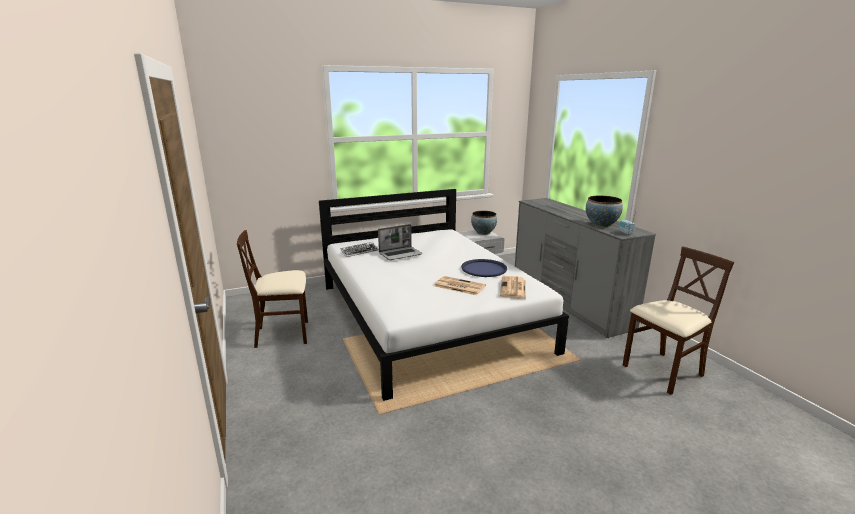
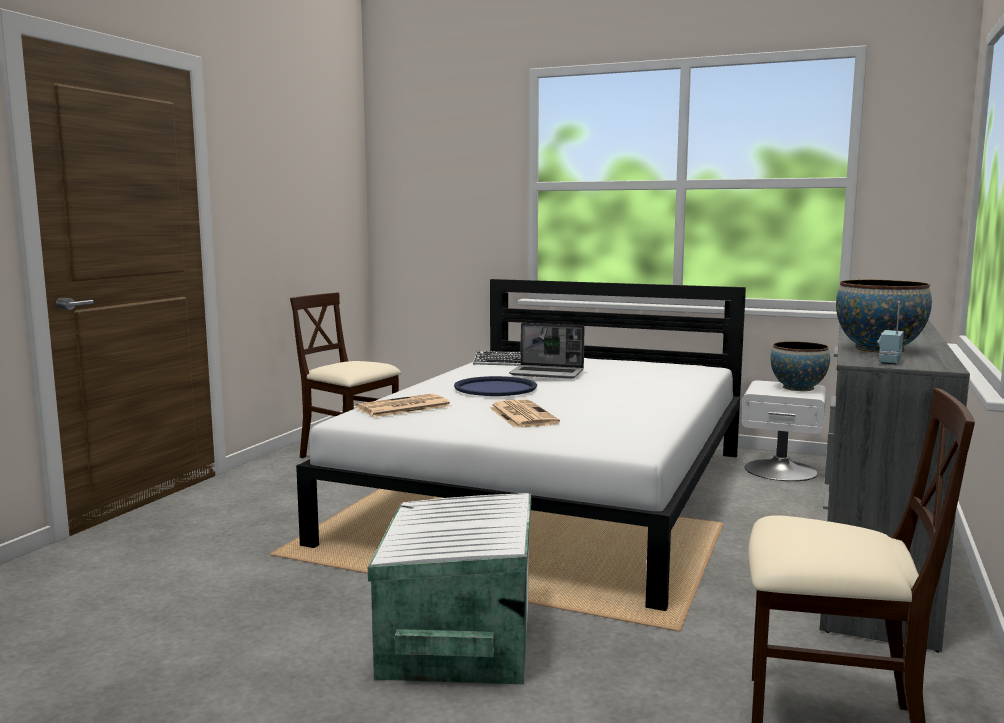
camera: 45 degrees right, 10 degrees down
(484, 269) = (621, 409): blue tray -> blue tray (495, 388)
(513, 288) = (593, 435): newspaper -> newspaper (403, 407)
(533, 406) = (455, 638): none -> white storage box

